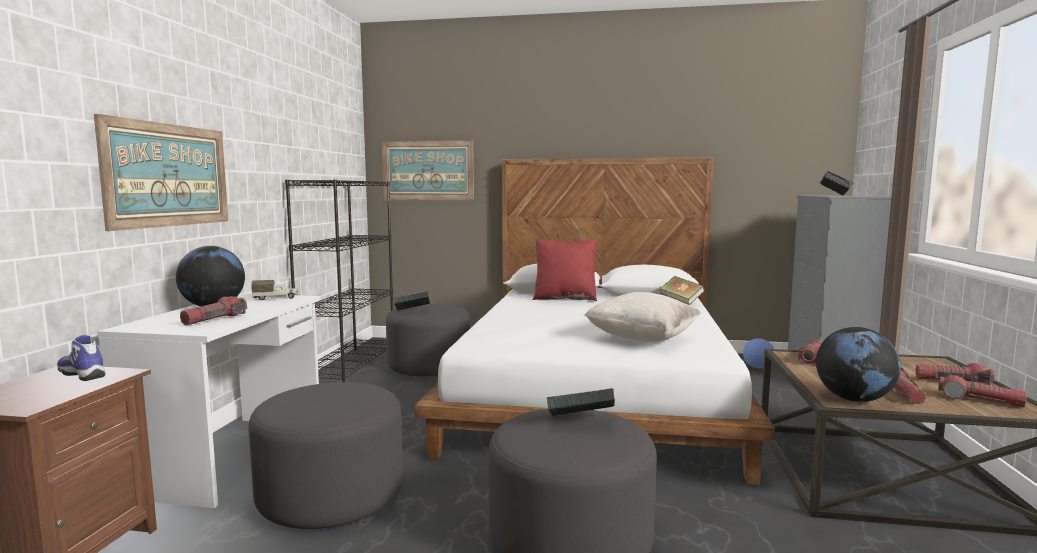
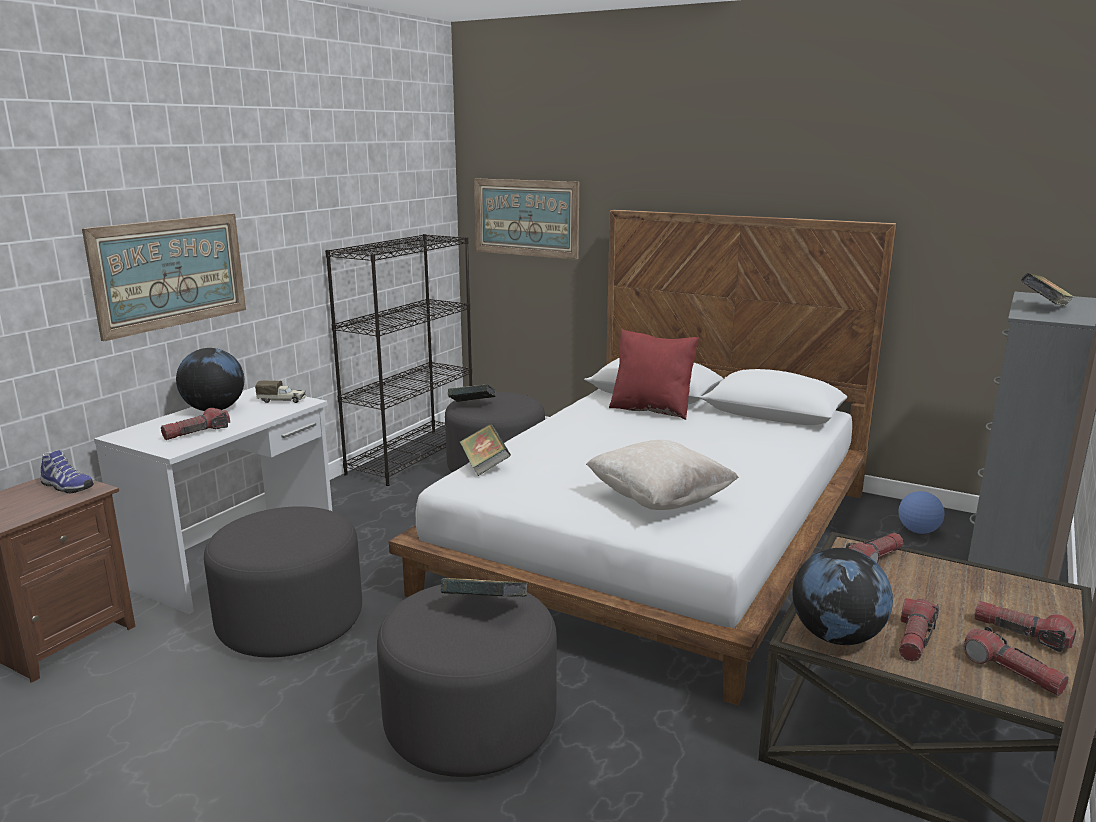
camera: 20 degrees right, 10 degrees up
(84, 374) = (66, 487): shoe -> shoe turned 150 degrees clockwise
(681, 301) = (798, 434): book -> book (484, 465)

